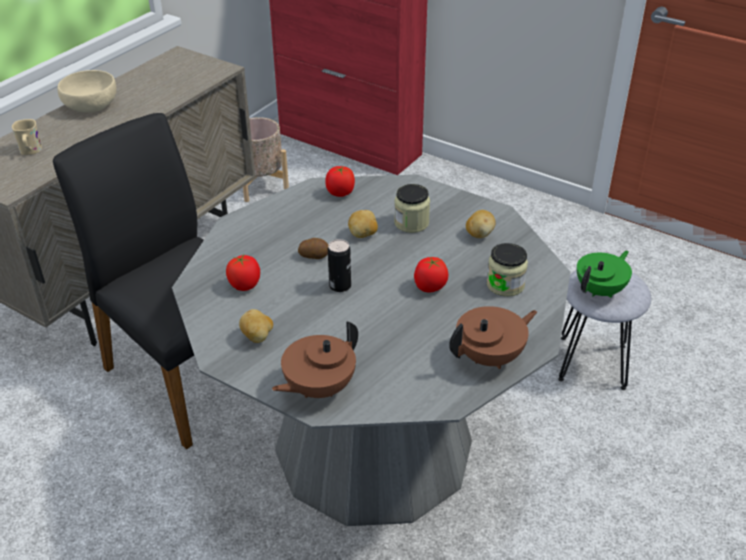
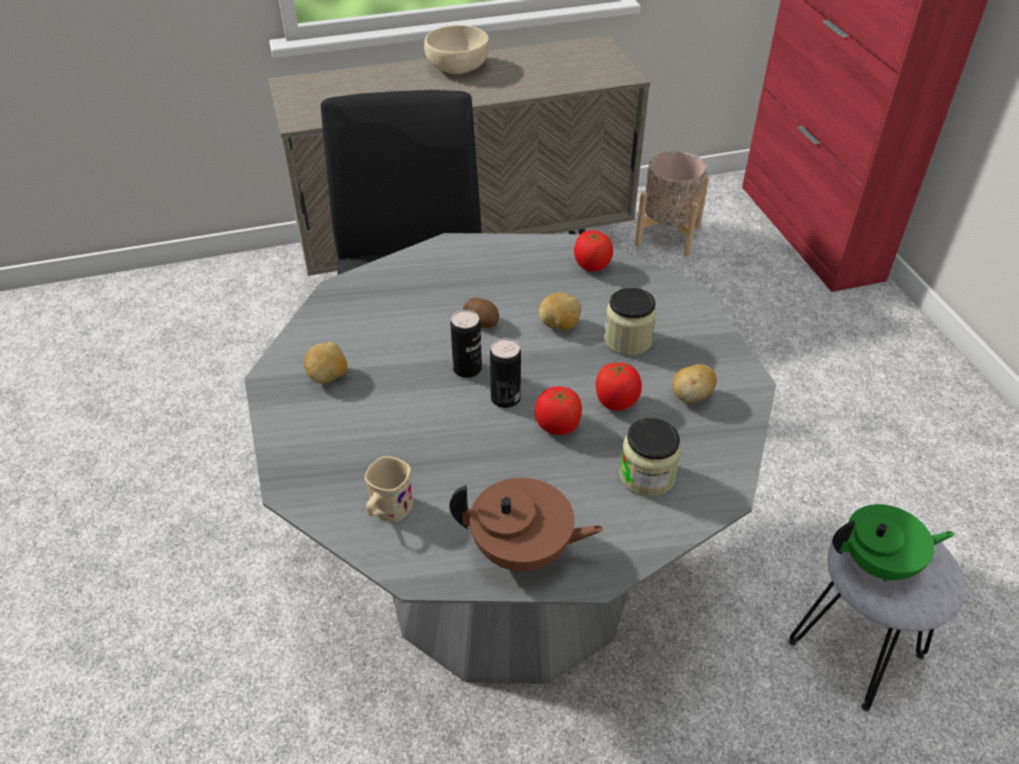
camera: 40 degrees right, 5 degrees up
(30, 151) = (356, 91): beige mug -> beige mug (388, 511)
(245, 285) = (381, 316): tomato -> tomato (616, 402)
(318, 388) = (315, 466): brown teapot -> none
(383, 289) = (505, 398): none -> can

